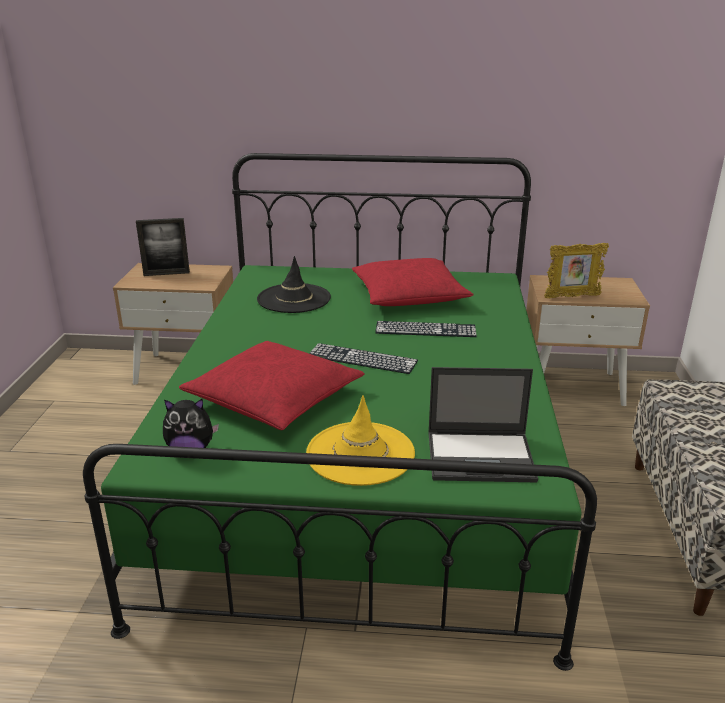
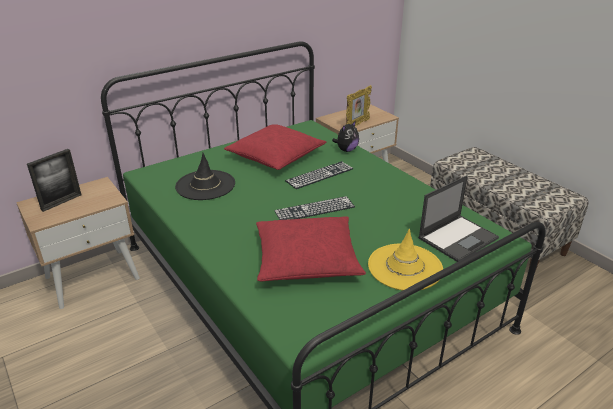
camera: 40 degrees left, 5 degrees up
(191, 449) = (313, 317): plush toy -> plush toy (346, 150)

